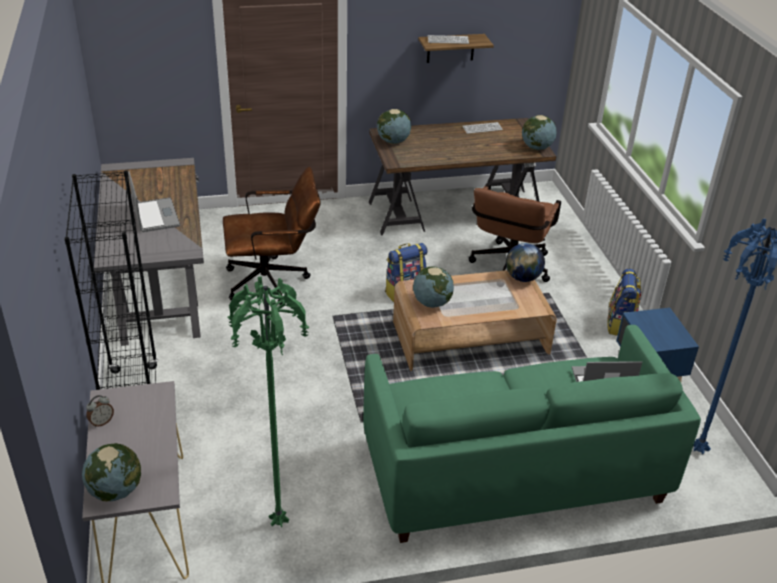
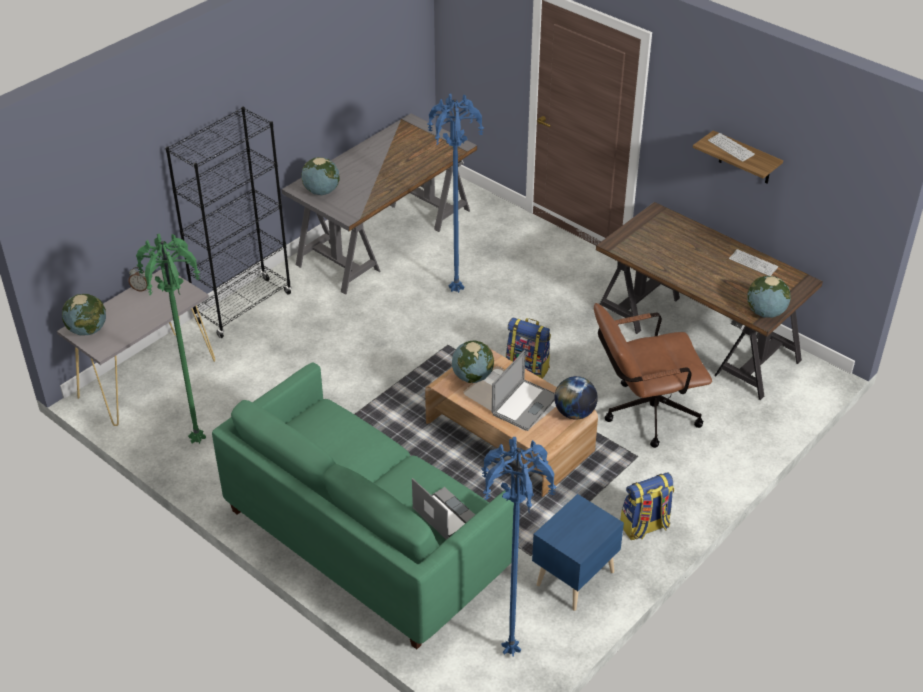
camera: 55 degrees right, 5 degrees up
(156, 215) = (375, 175): laptop -> laptop (525, 405)
(274, 281) = (454, 290): brown office chair -> blue floor lamp
(393, 141) = (649, 225): globe -> globe (321, 191)

